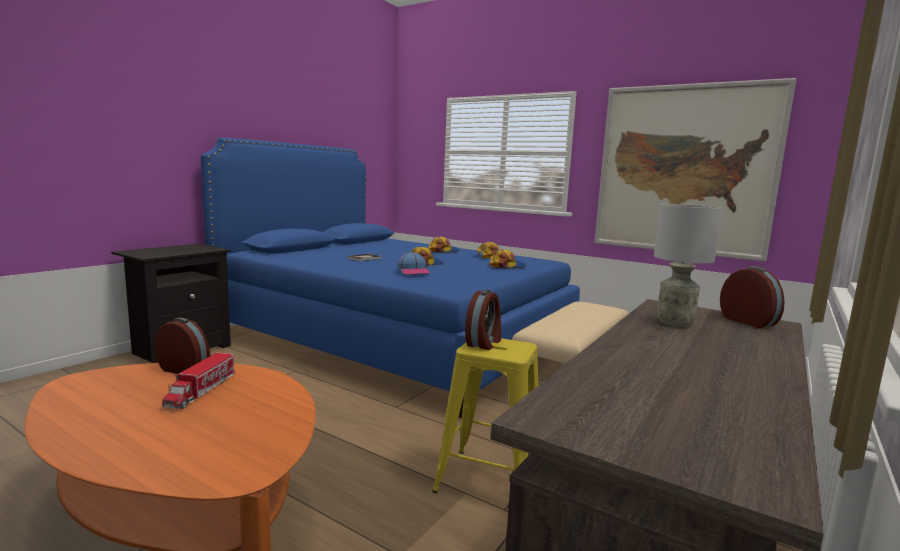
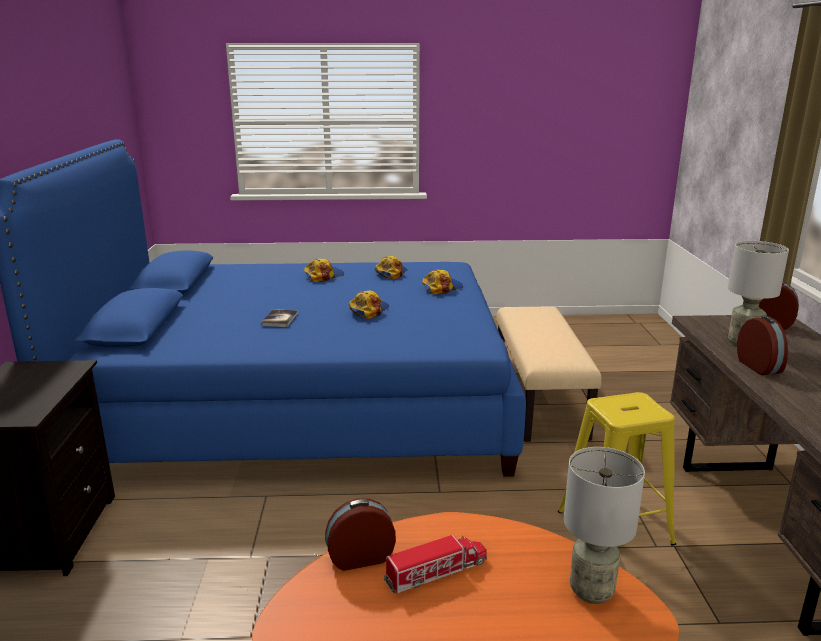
camera: 35 degrees left, 10 degrees up
(201, 391) = (436, 572): toy truck -> toy truck turned 90 degrees counterclockwise
(255, 441) = (590, 591): none -> grey table lamp
(413, 271) = (390, 329): cap -> none
(484, 343) = (614, 407): alarm clock -> alarm clock (760, 367)
(685, 170) = (548, 137): picture -> none

